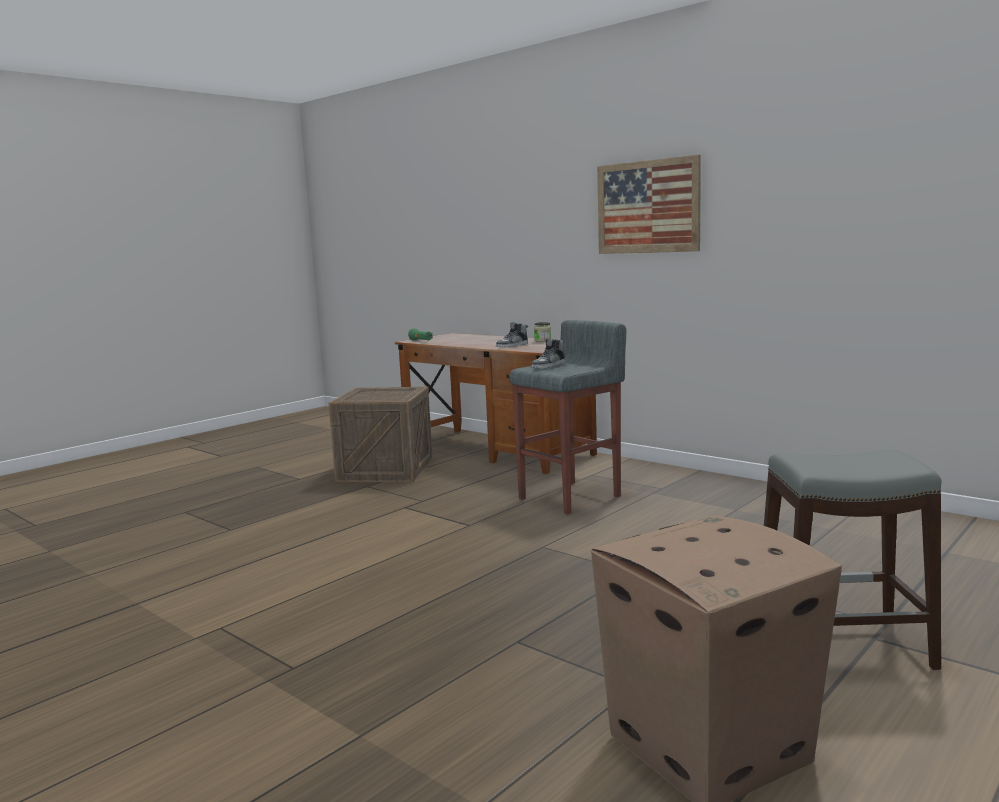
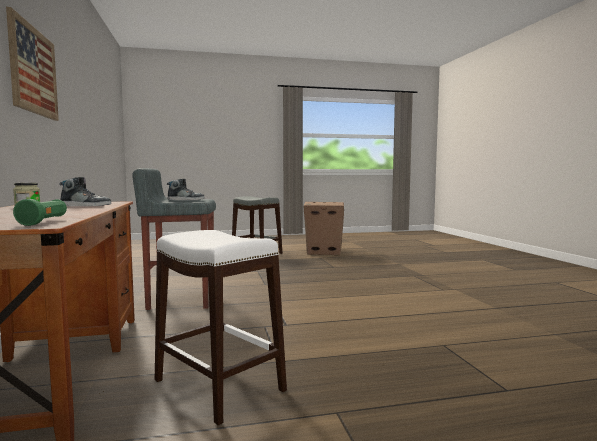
camera: 145 degrees left, 5 degrees down
(385, 470) = (219, 385): crate -> white stool

